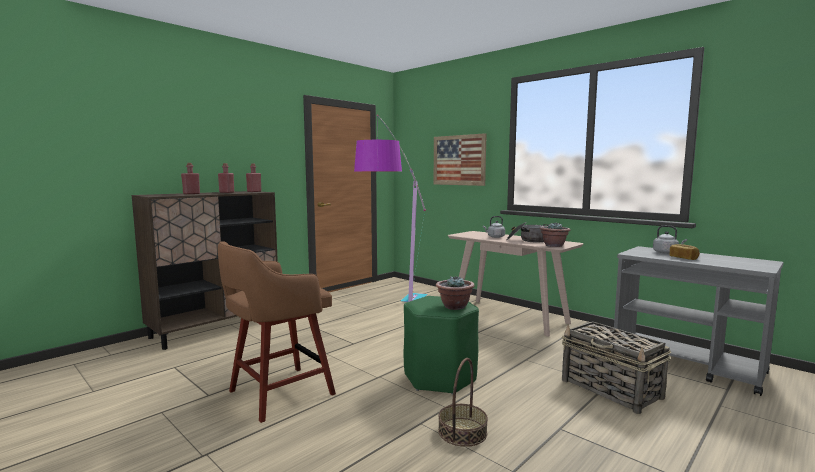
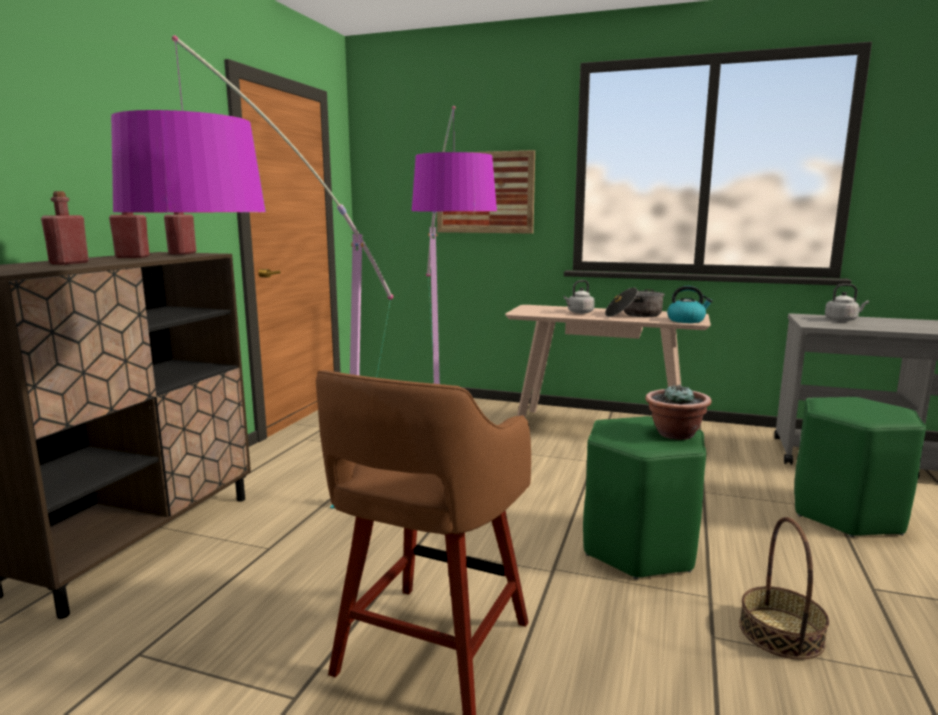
camera: 25 degrees left, 5 degrees up
(272, 348) = (305, 559): none -> floor lamp
(554, 245) = (686, 320): potted plant -> kettle
(612, 390) = (846, 513): basket -> green stool
(683, 258) = (880, 326): bread -> none

